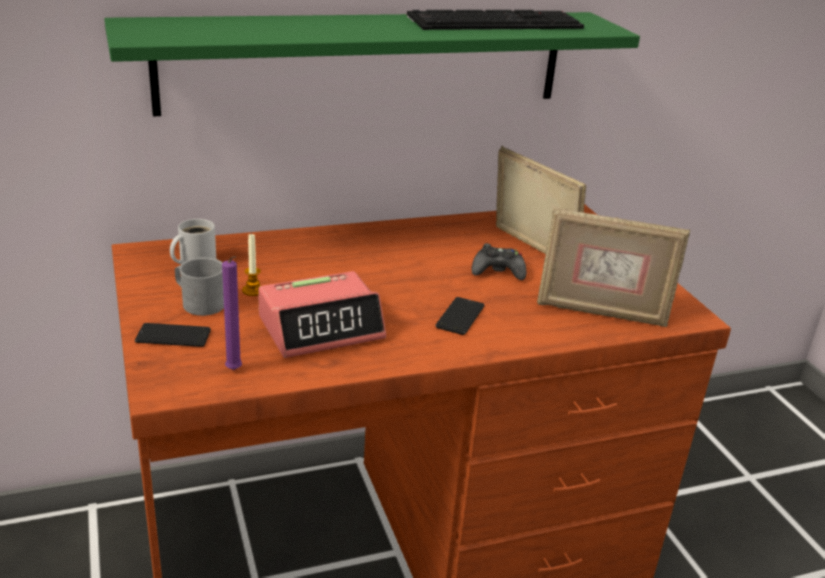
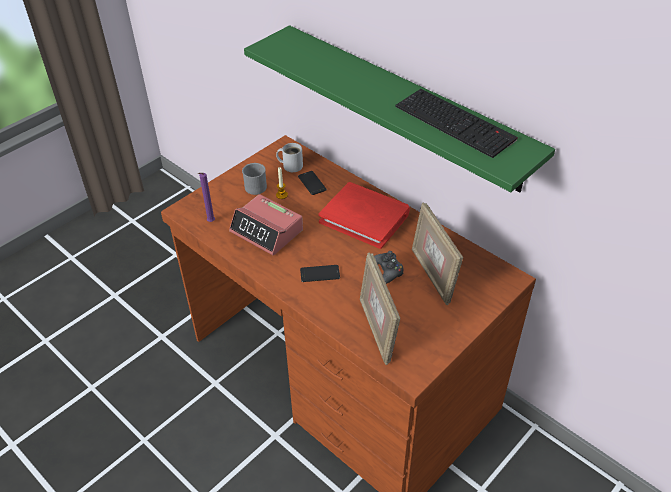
camera: 65 degrees right, 15 degrees up
(173, 336) = (223, 192): phone -> phone (312, 183)
(380, 251) = (364, 217): none -> red book
(532, 248) = (432, 275): picture frame -> picture frame turned 135 degrees clockwise

